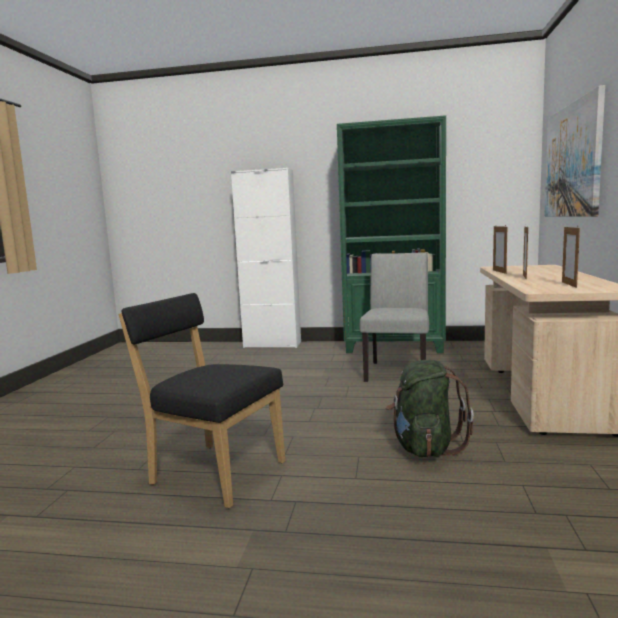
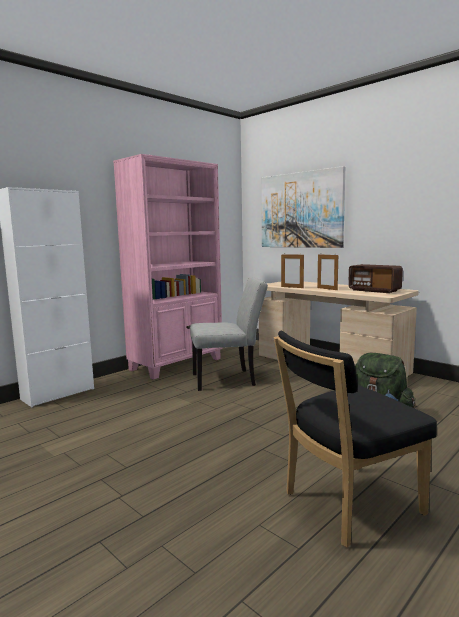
camera: 55 degrees left, 0 degrees up
(395, 347) = (177, 364): green bookcase -> pink bookcase
(397, 370) = (229, 379): grey chair -> grey chair turned 120 degrees clockwise
(569, 284) = (374, 290): picture frame -> radio

